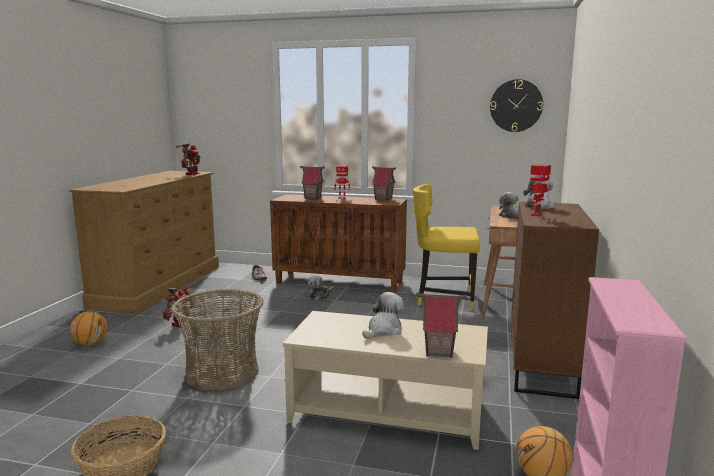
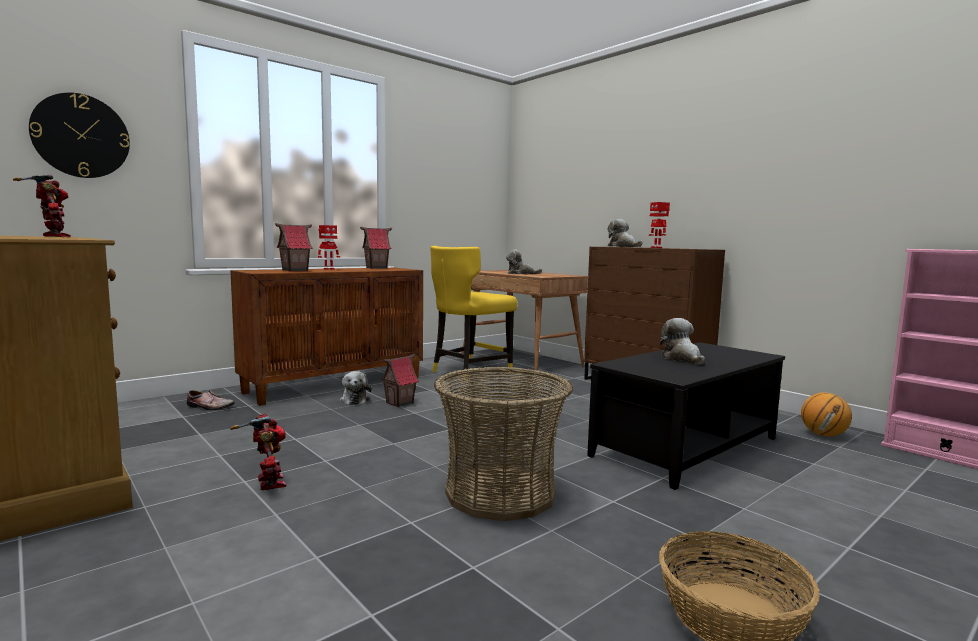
camera: 55 degrees left, 5 degrees down
(91, 344) = (191, 574): basketball -> none
(387, 412) = (687, 447): beige coffee table -> black coffee table
(439, 351) = (750, 358): toy house -> toy house (400, 403)
(516, 105) = (474, 169): wall clock -> wall clock (81, 136)

